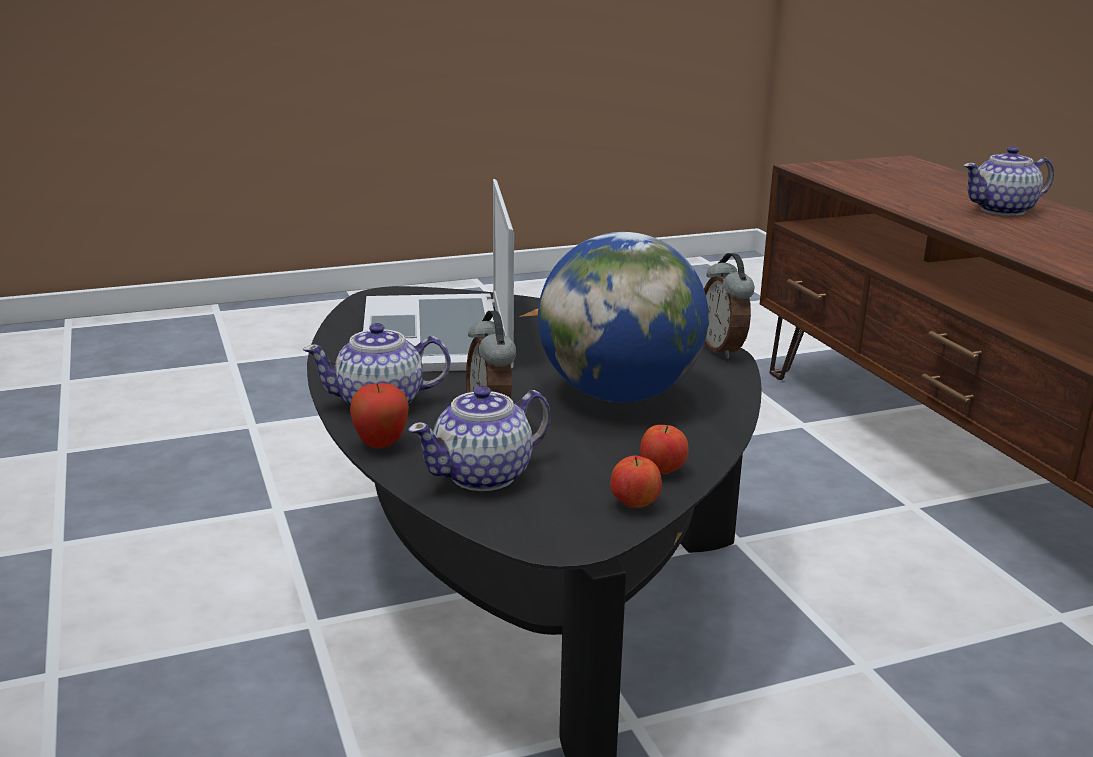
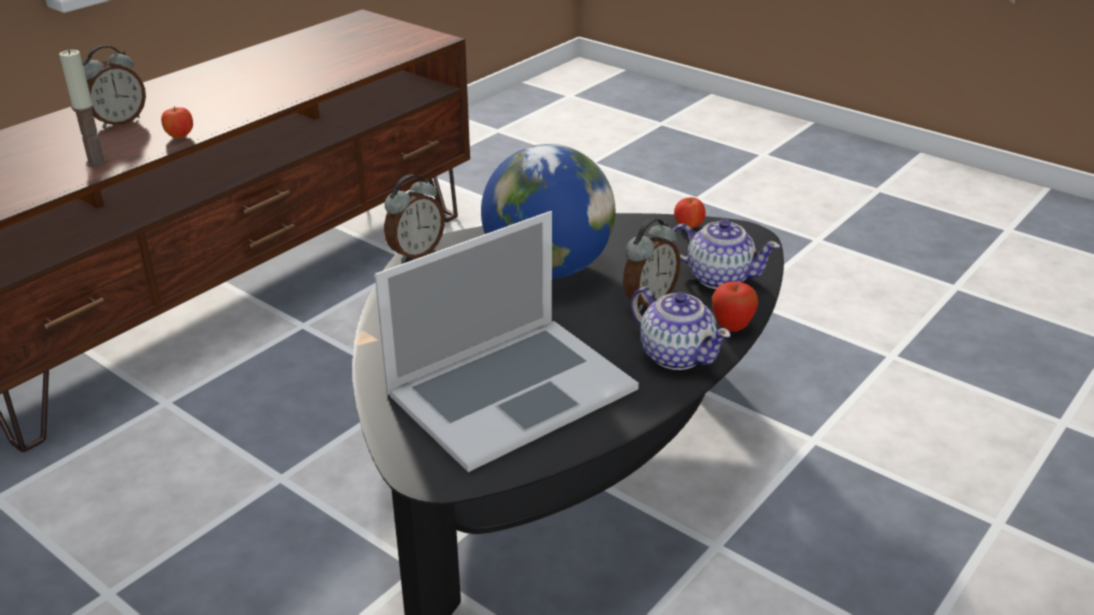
camera: 120 degrees left, 10 degrees up
(662, 470) = (639, 229): apple -> apple (179, 136)
(897, 198) = (96, 162): none -> candle
(1003, 210) = (119, 122): teapot -> alarm clock

